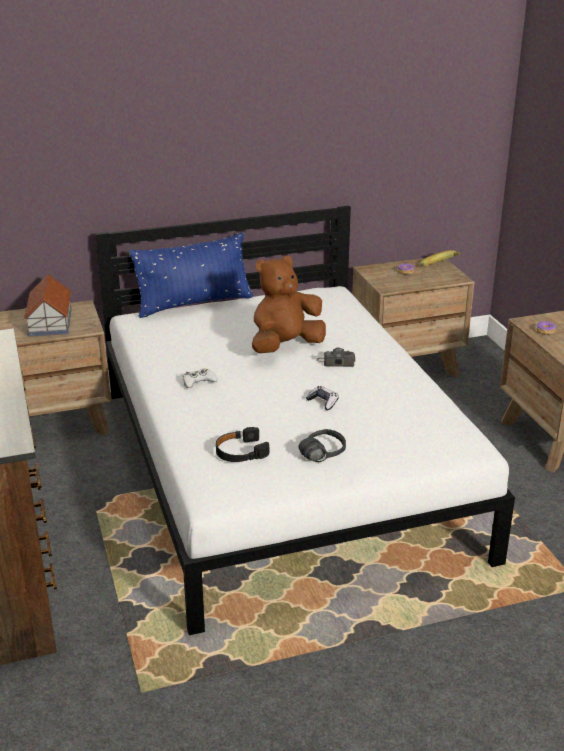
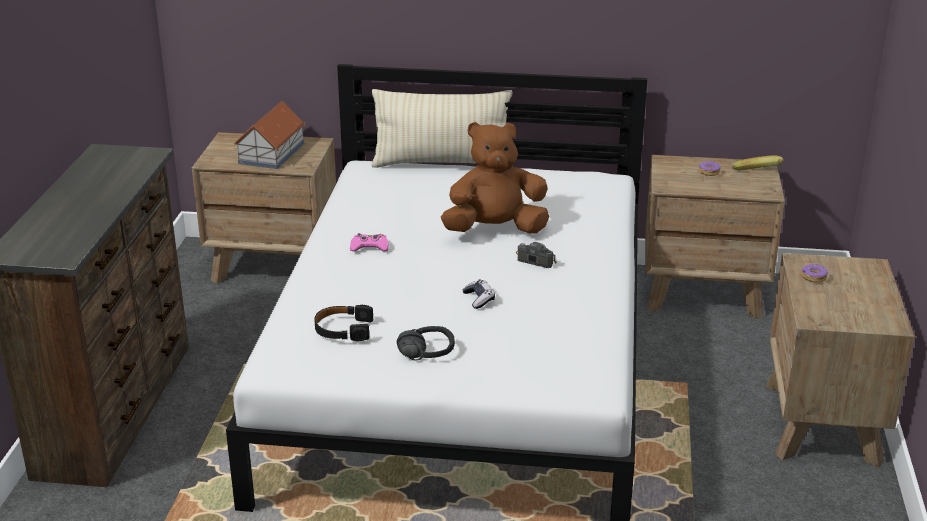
camera: 25 degrees right, 0 degrees up
(194, 304) = (442, 163): blue pillow -> beige pillow
(198, 381) = (369, 247): white game controller -> pink game controller

